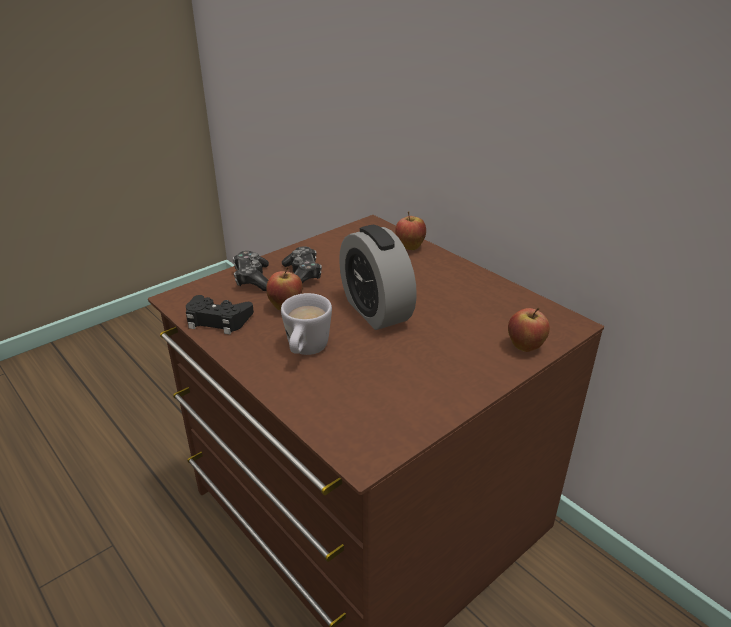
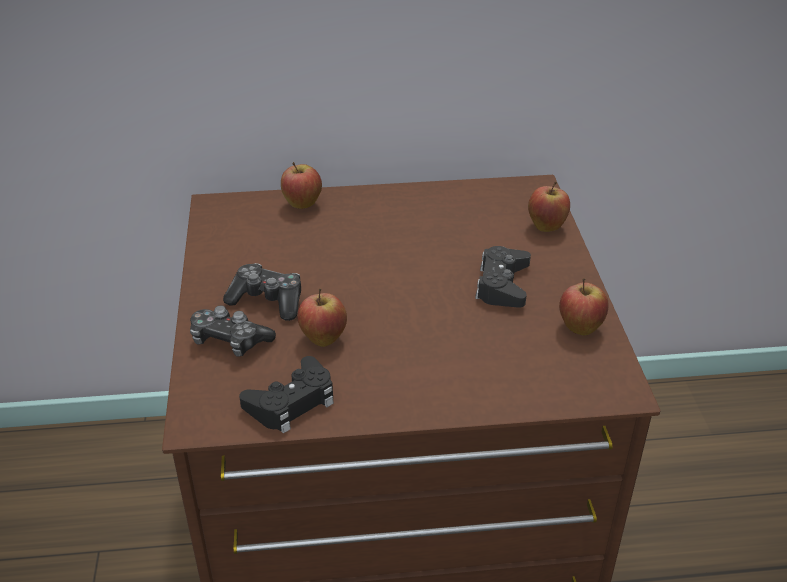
camera: 55 degrees left, 5 degrees up
(305, 351) = (424, 359): white mug -> none
(375, 310) = (399, 281): alarm clock -> none
(416, 409) = (580, 328): none -> apple
(425, 353) = (502, 285): none -> black game controller

